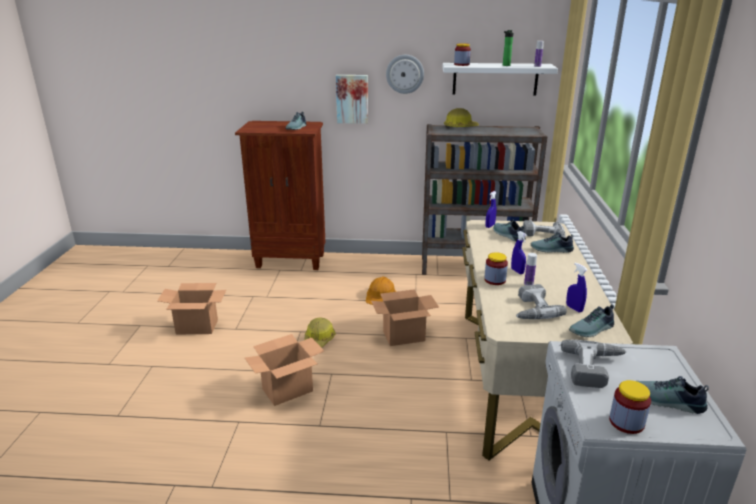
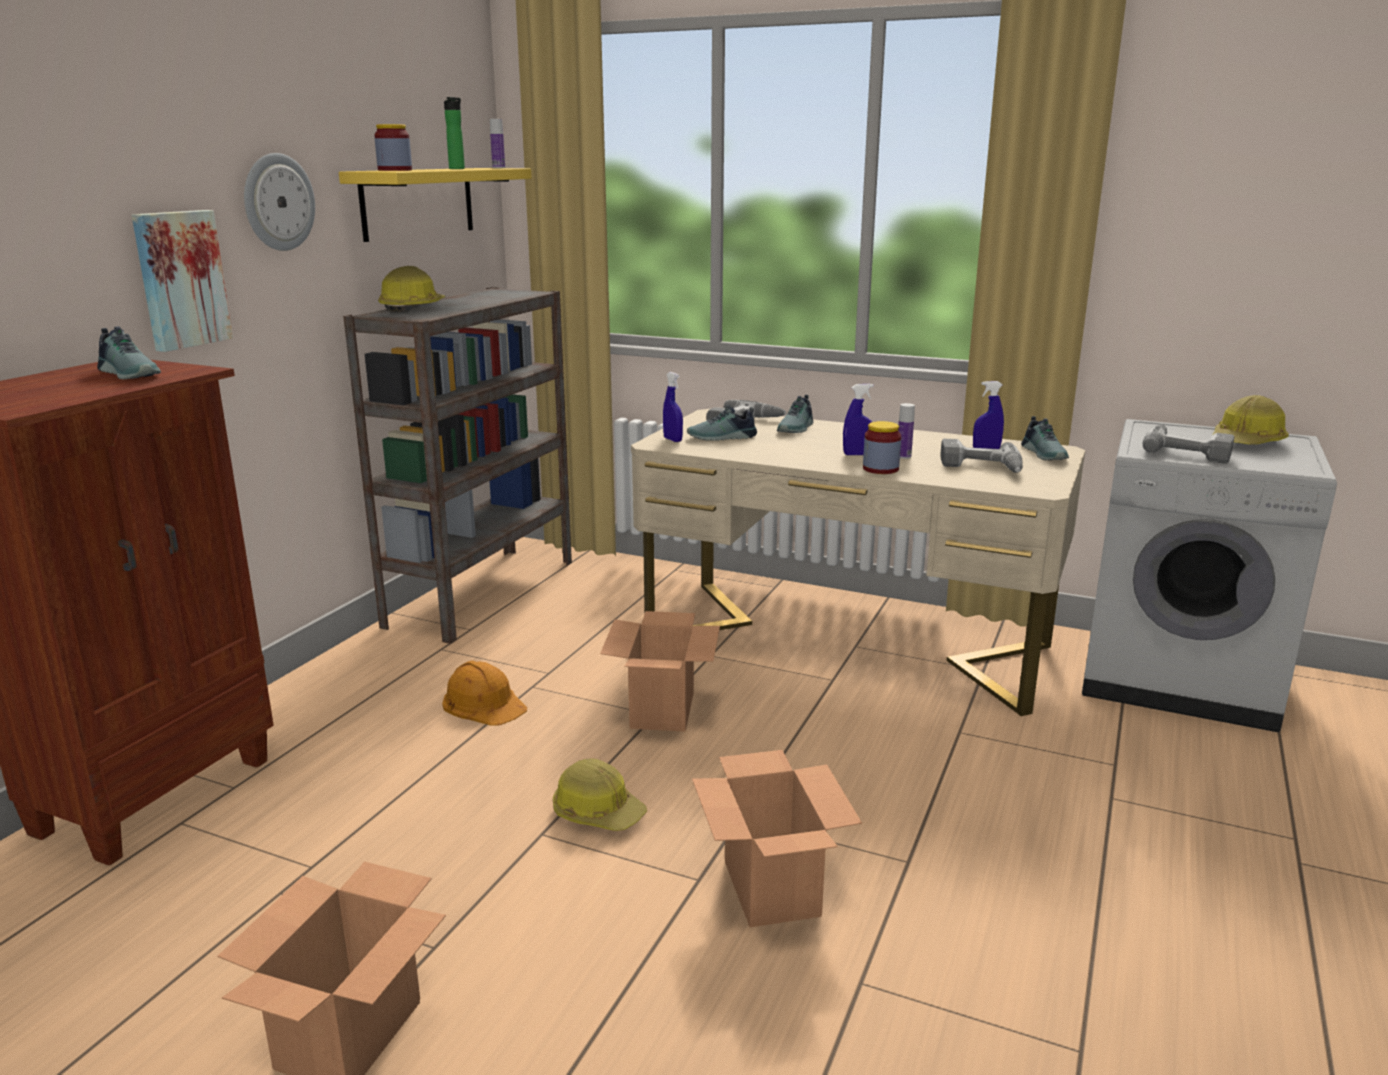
camera: 70 degrees left, 5 degrees down
(495, 79) = (418, 202): white shelf -> yellow shelf
(626, 422) = (1296, 460): jar -> none
(667, 402) = (1247, 442): shoe -> hard hat

